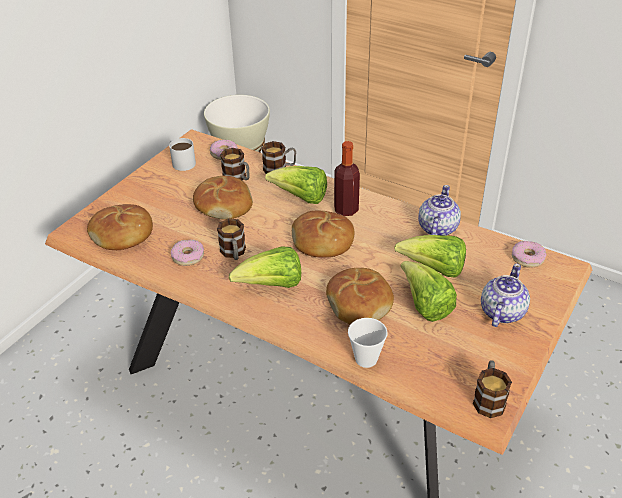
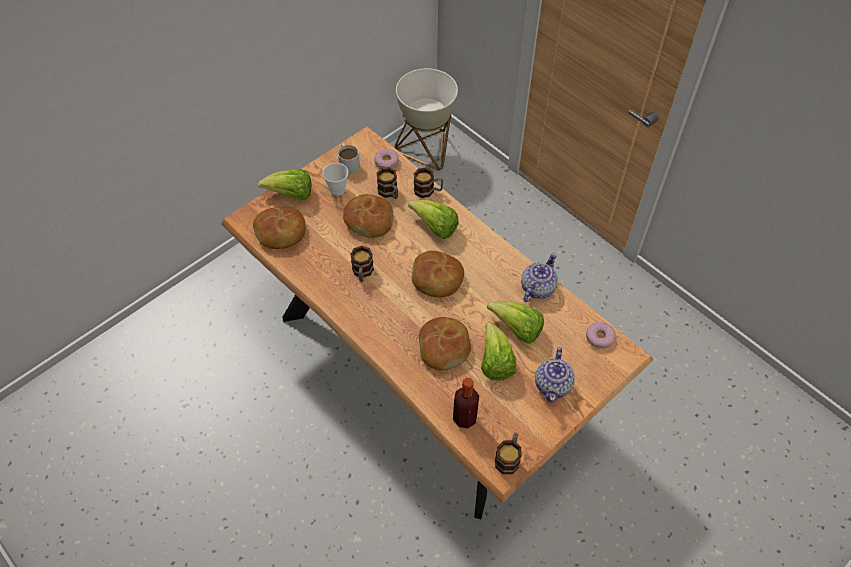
camera: 15 degrees right, 15 degrees up
(188, 256) = (326, 267): donut -> none
(272, 285) = (382, 312): lettuce -> lettuce (291, 195)
(346, 210) = (468, 249): bottle -> bottle (464, 418)
(366, 359) = (430, 399): cup -> cup (337, 190)
(501, 312) = (553, 384): teapot -> teapot turned 150 degrees clockwise

